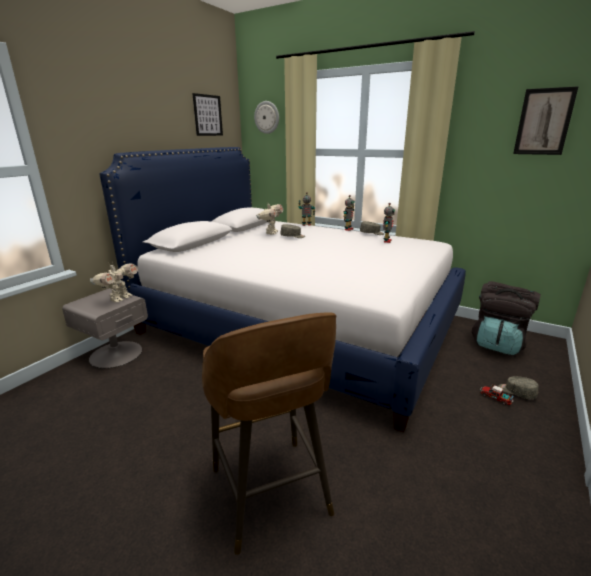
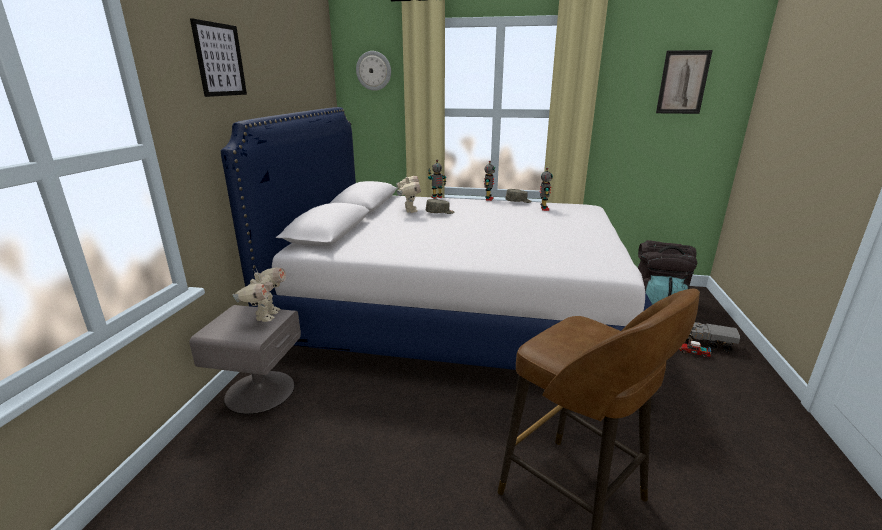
camera: 20 degrees left, 0 degrees up
(207, 115) = (308, 68): picture -> picture (219, 60)
(517, 392) = (705, 343): grey cap -> toy truck

